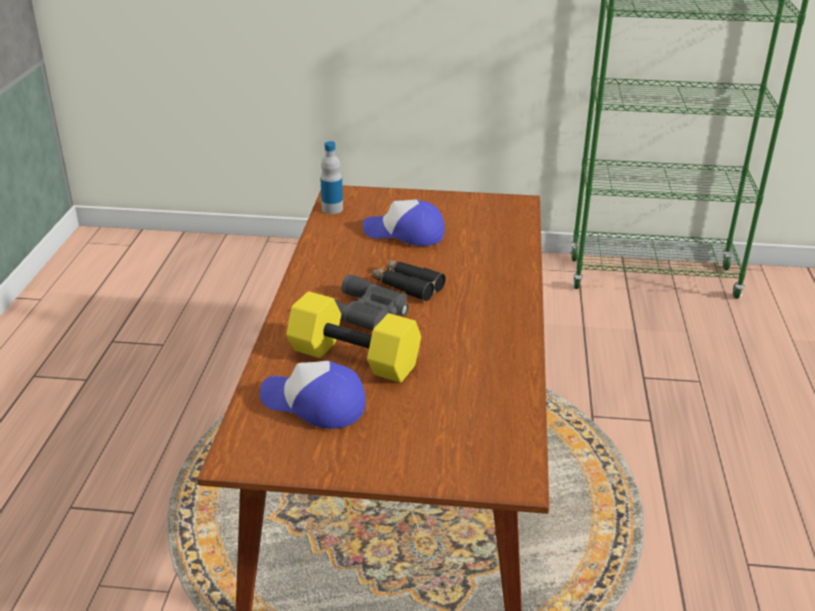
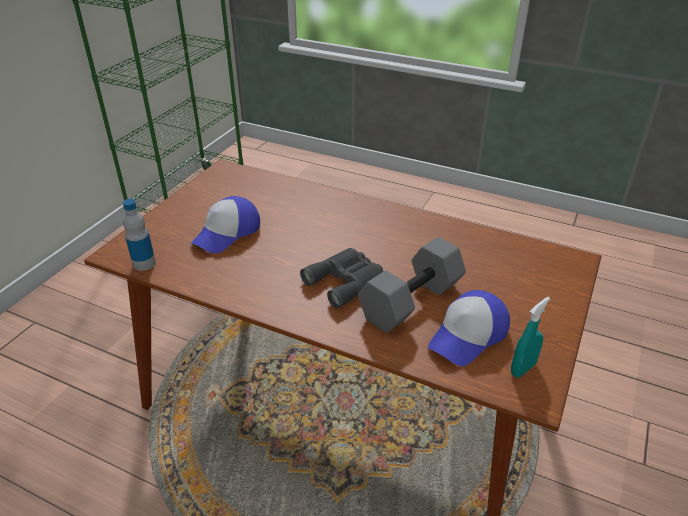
camera: 70 degrees left, 5 degrees up
(275, 447) = (523, 368): none -> turquoise spray bottle
(356, 358) = (411, 300): yellow dumbbell -> grey dumbbell
(407, 286) = (315, 250): black binoculars -> none

